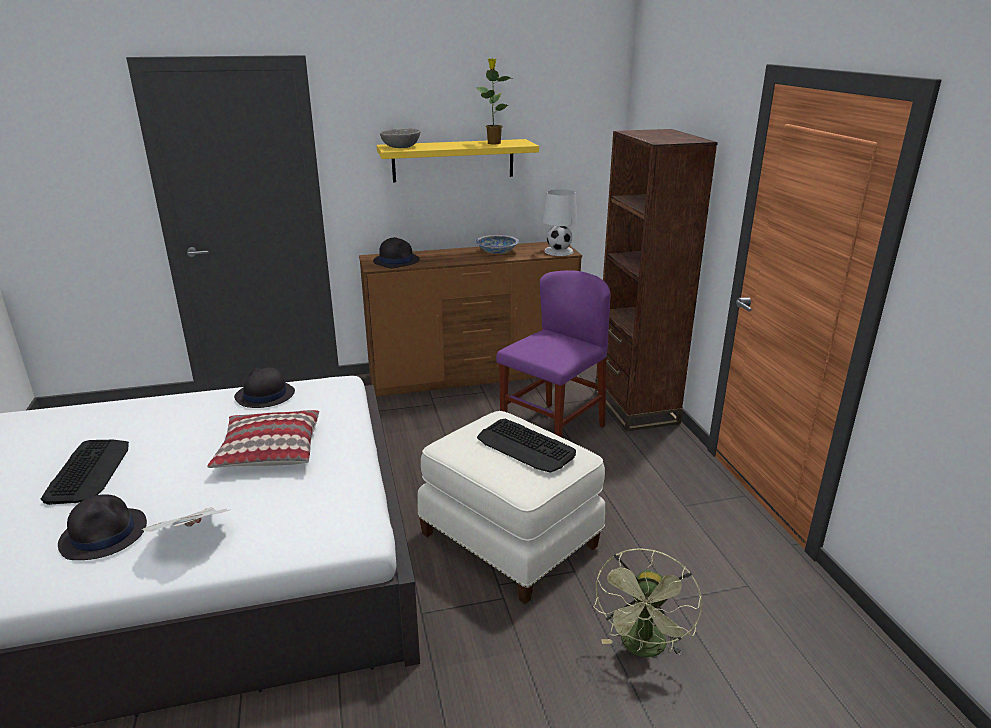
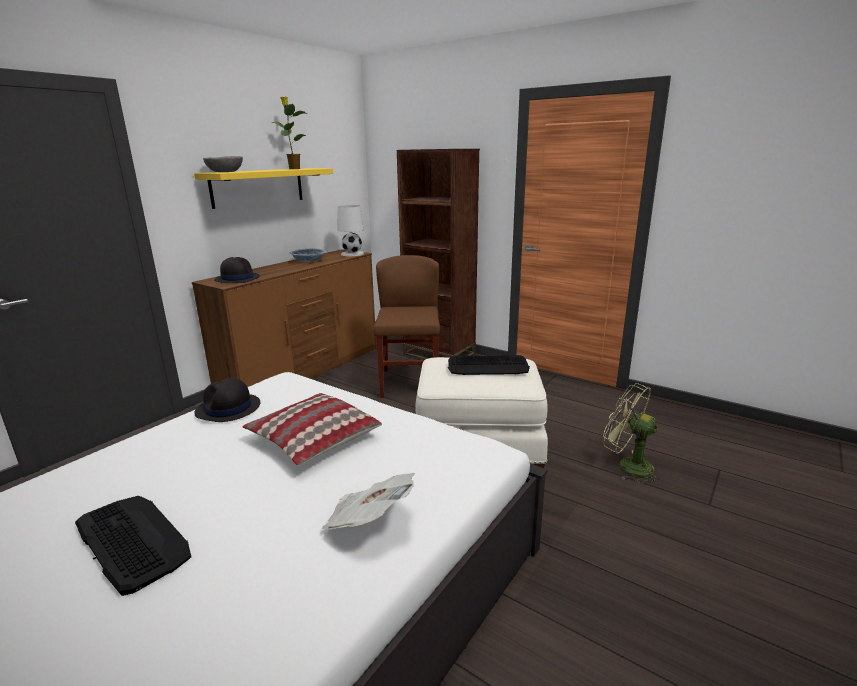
camera: 40 degrees left, 5 degrees down
(104, 534) = (269, 573): black hat -> none
(553, 430) = (410, 383): purple chair -> brown chair
(643, 649) = (627, 465): green fan -> green fan turned 150 degrees clockwise

